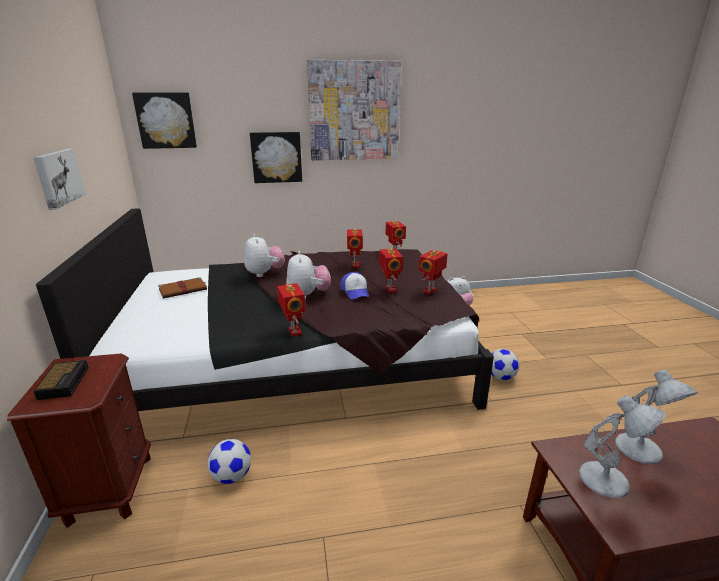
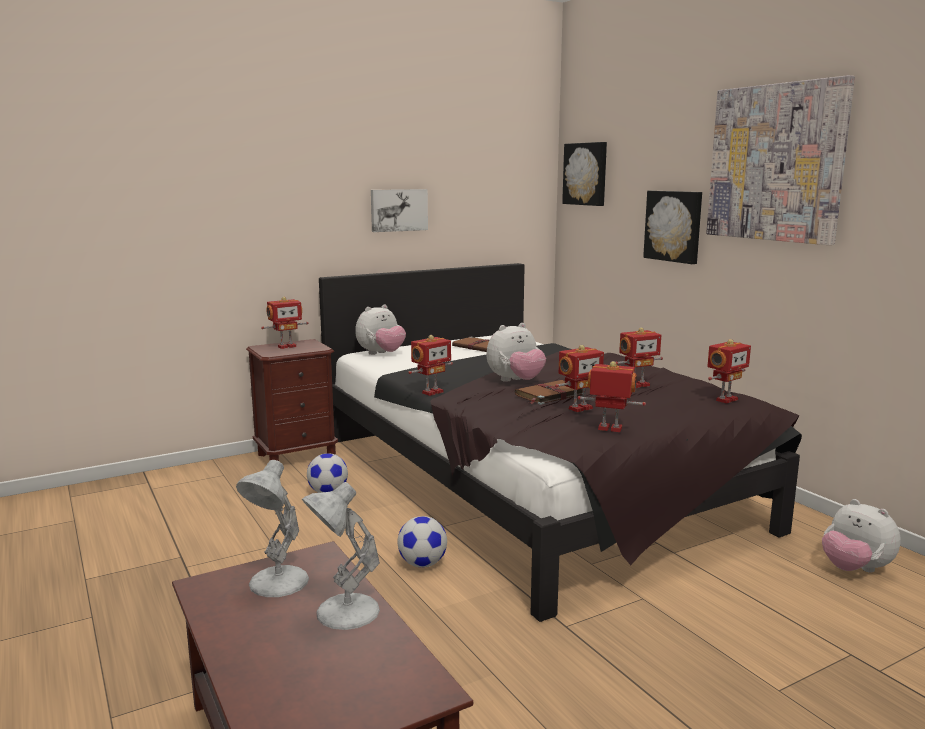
camera: 70 degrees right, 10 degrees down
(64, 382) = (286, 346): alarm clock -> toy robot
(265, 273) = (550, 359): plush toy -> plush toy (381, 354)
(355, 291) = (549, 395): cap -> brown book
(500, 377) = (645, 633): football -> football (422, 564)

